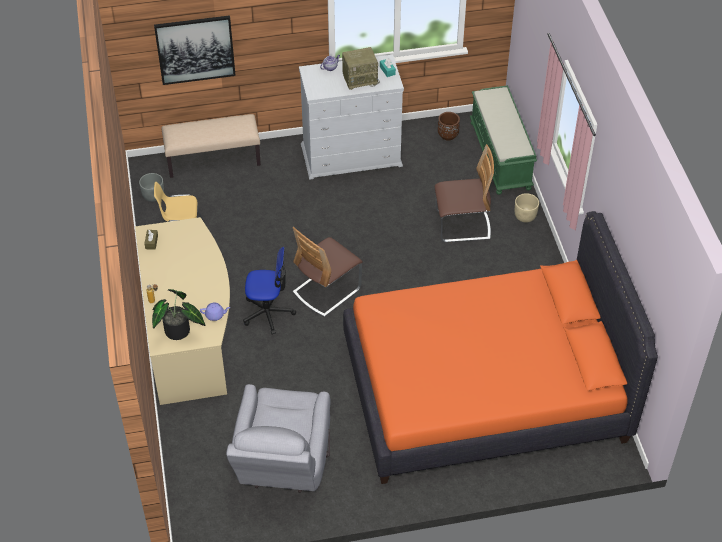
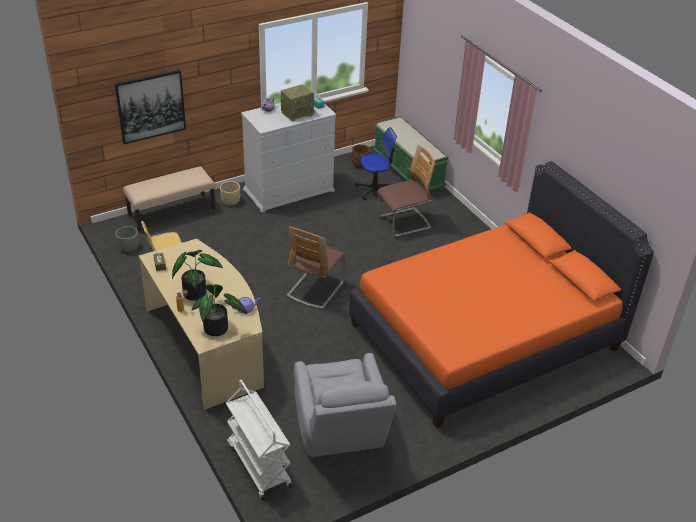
camera: 20 degrees left, 10 degrees down
(175, 283) = (196, 291): none -> potted plant
(188, 477) = (258, 465): none -> white cart
(268, 313) = (272, 316): office chair -> office chair (375, 191)
(525, 216) = (449, 208): beige planter -> beige planter (230, 201)

